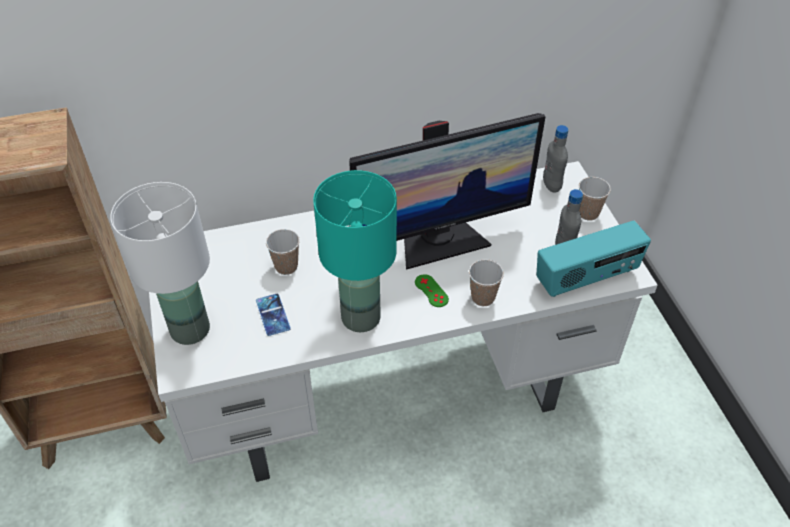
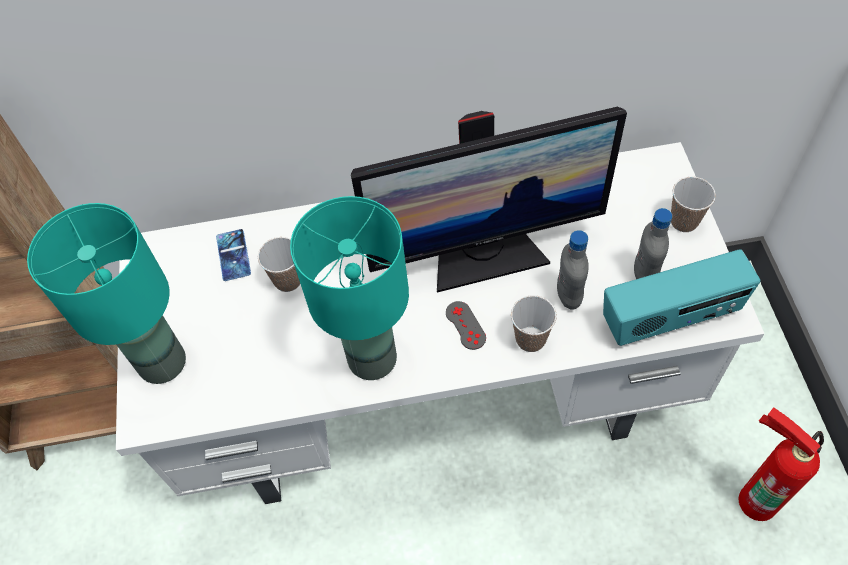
camera: 10 degrees right, 10 degrees up
(191, 330) = (163, 363): white table lamp -> turquoise table lamp
(273, 315) = (264, 348): phone -> phone (233, 255)
(431, 291) = (465, 325): green game controller -> grey game controller
(551, 185) = (640, 177): grey bottle -> grey bottle (569, 295)
(663, 447) = (757, 497): none -> fire extinguisher

